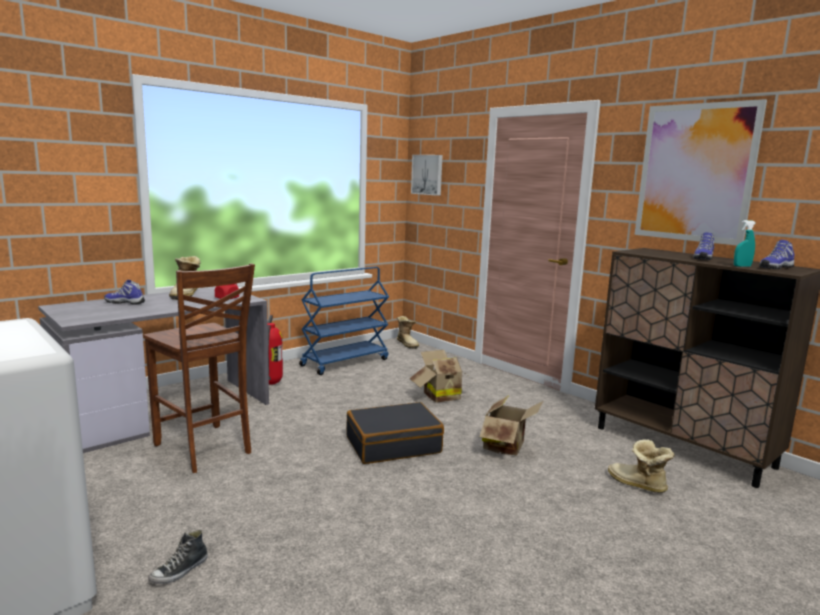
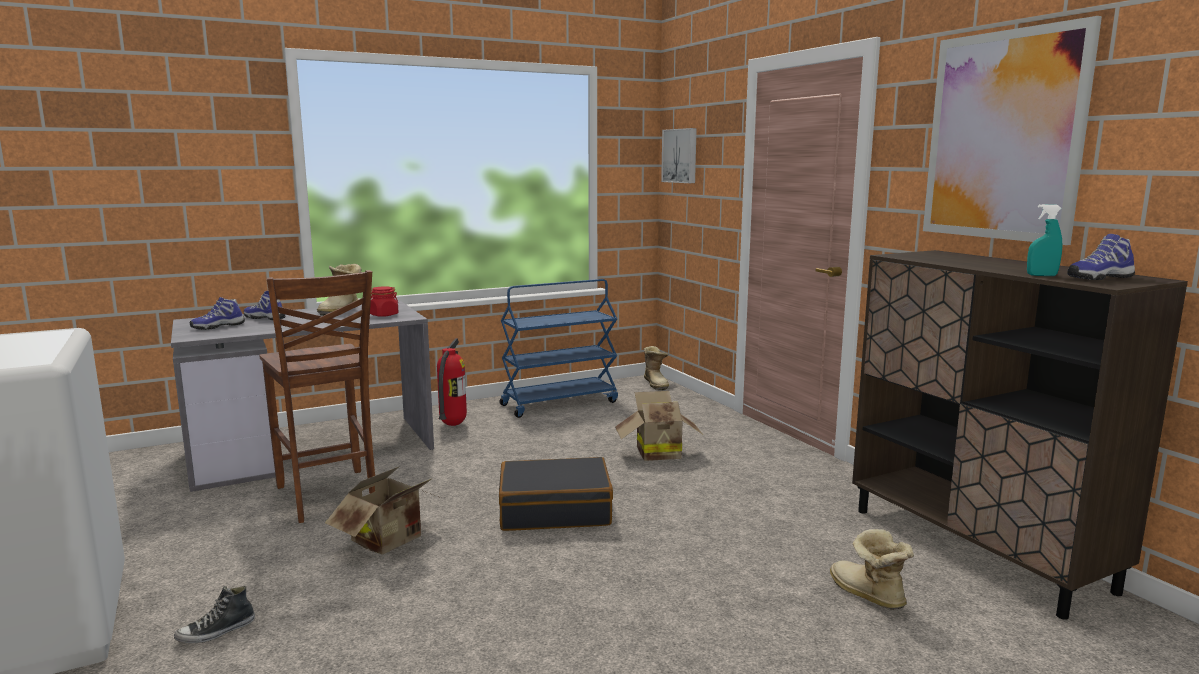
camera: 15 degrees right, 0 degrees up
(507, 446) = (707, 525): cardboard box -> cardboard box (391, 541)
(702, 258) = (1000, 264): shoe -> shoe (217, 326)

